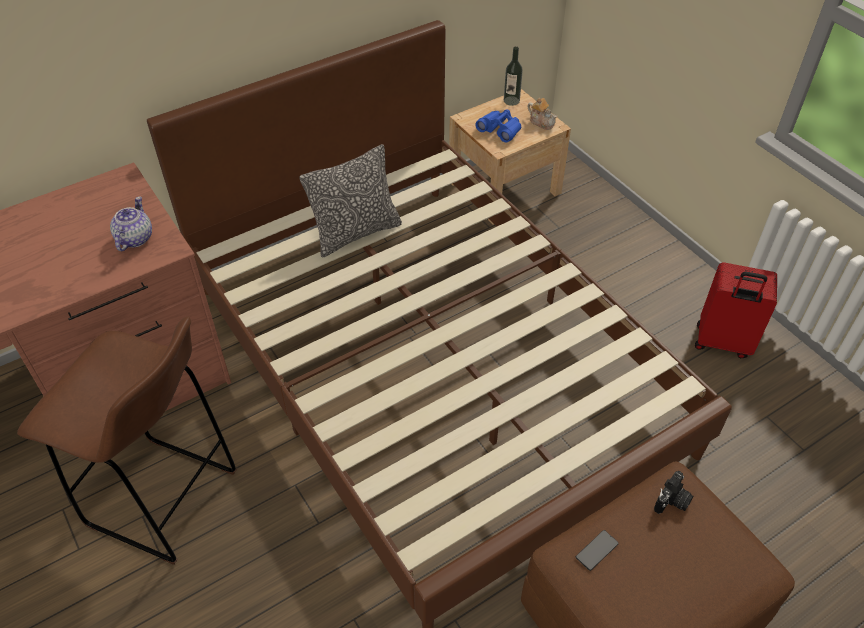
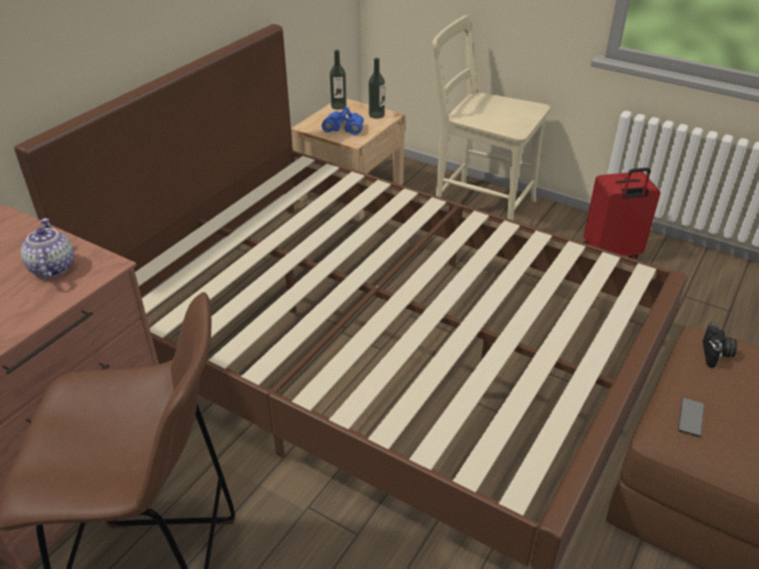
camera: 25 degrees left, 10 degrees down
(356, 233) = (257, 240): pillow -> none
(541, 122) = (376, 115): teapot -> bottle
(621, 243) = (479, 206): none -> beige chair

